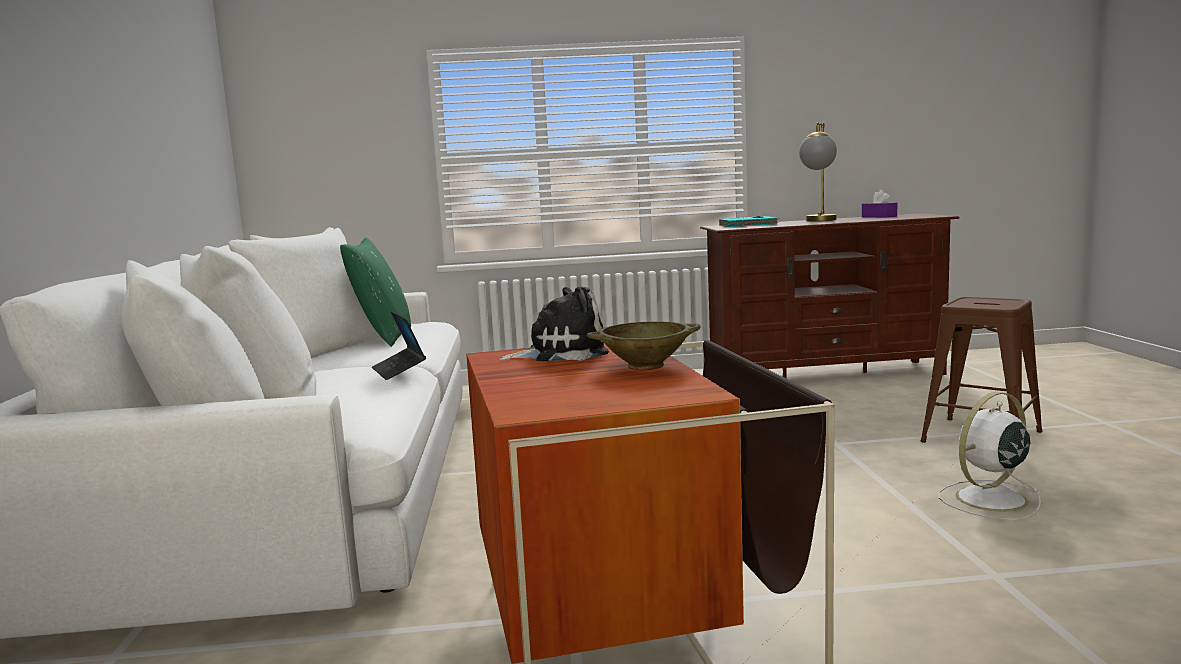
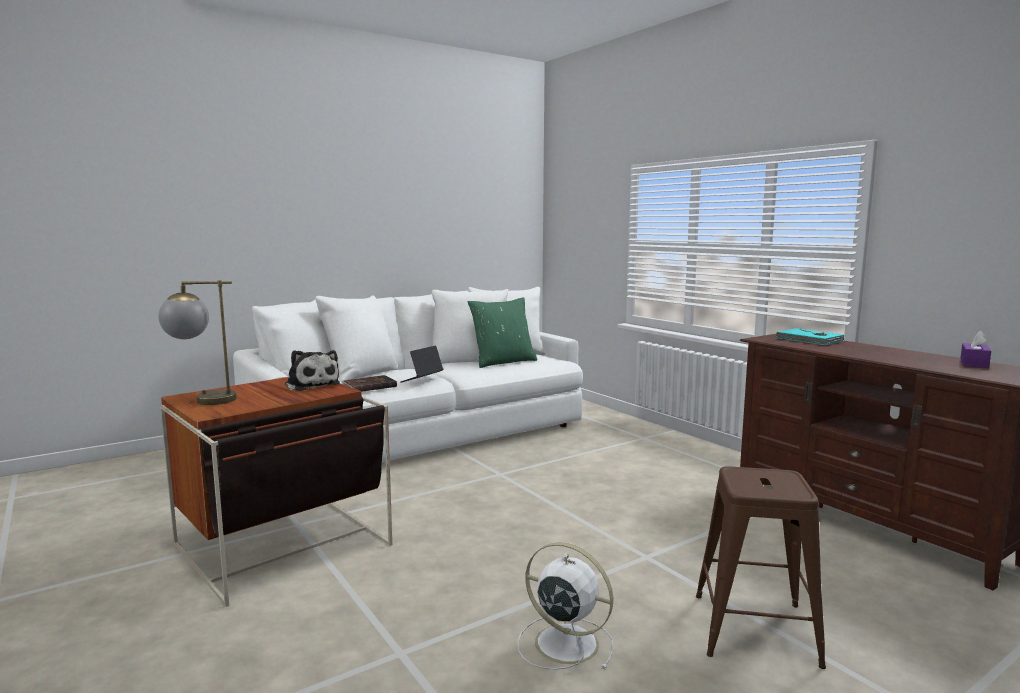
camera: 60 degrees right, 0 degrees up
(371, 394) = (369, 386): none -> brown book
(645, 366) = (275, 400): beige bowl -> none
(819, 220) = (883, 352): table lamp -> table lamp (202, 400)

